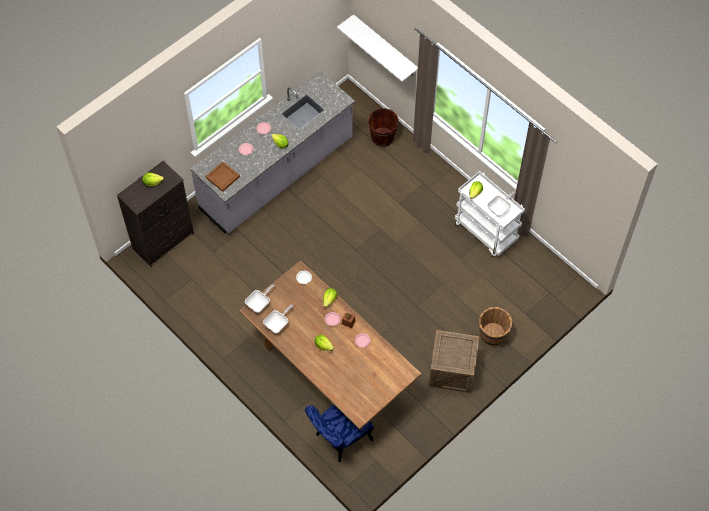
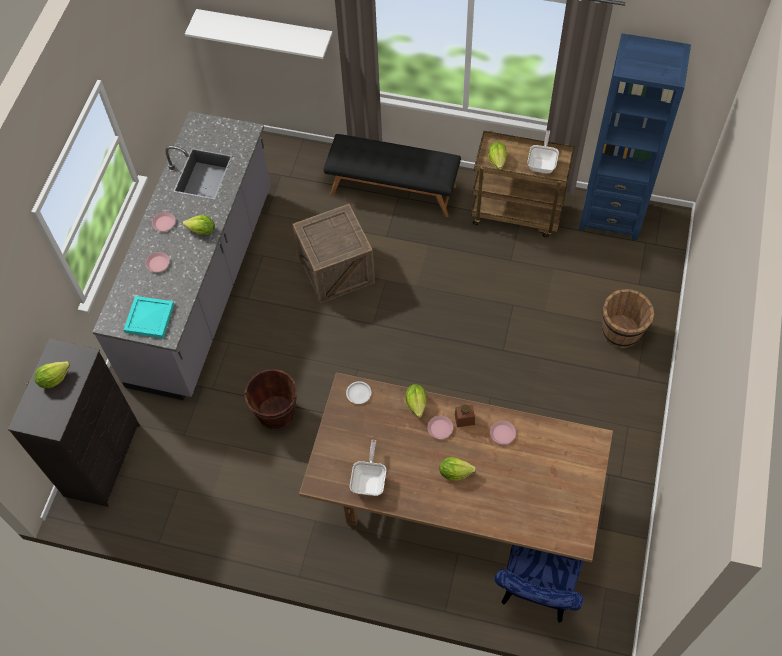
camera: 30 degrees left, 0 degrees up
(222, 177) = (148, 318): brown tray -> turquoise tray
(259, 304) = (323, 466): frying pan -> none
(382, 137) = (307, 169): brown bucket -> brown bucket (276, 413)
(423, 177) = (393, 189): none -> black bench
(452, 370) = (608, 406): crate -> crate (336, 270)
(486, 232) = (517, 213): white cart -> brown cart
(542, 265) = (611, 215): none -> blue bookcase

